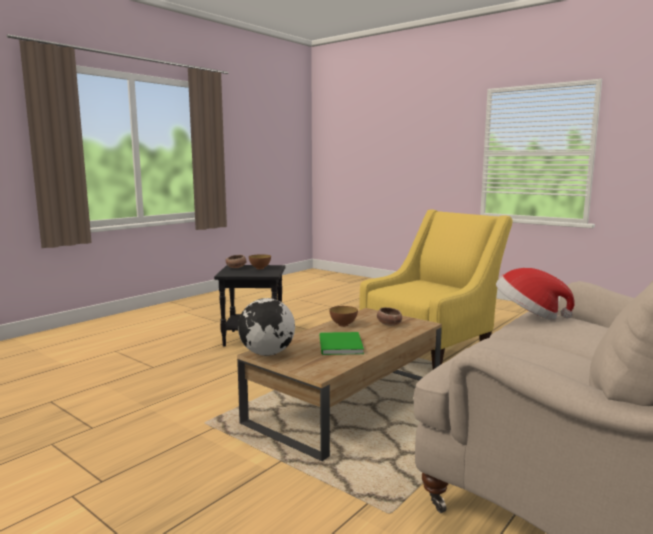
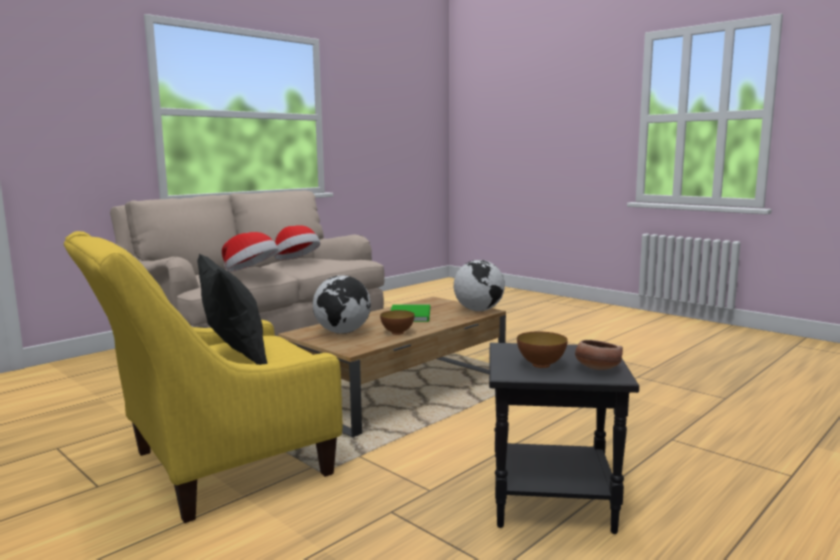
camera: 175 degrees left, 0 degrees up
(389, 324) = (343, 332): bowl -> globe
(422, 288) = (234, 358): none -> black pillow
(535, 348) = (296, 261): none -> hat

